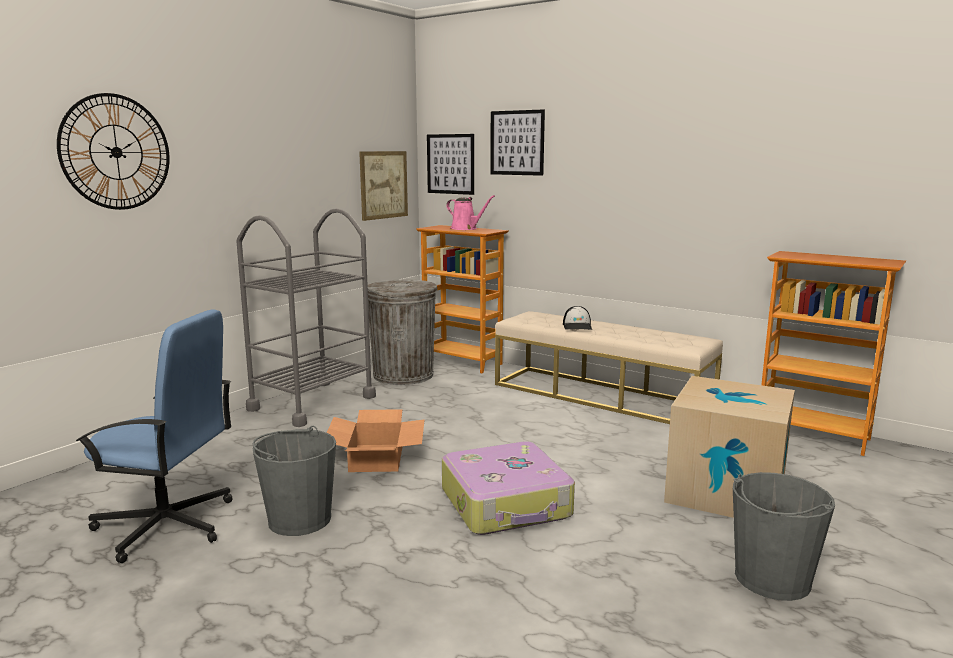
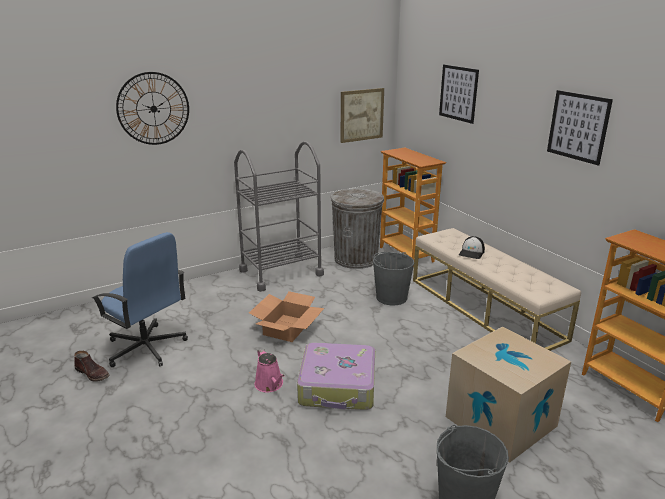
camera: 25 degrees right, 10 degrees up
(90, 580) = (93, 373): none -> brown boot
(299, 519) = (212, 363): grey bucket -> grey bucket (391, 297)
(450, 164) = (415, 101): picture -> picture (578, 127)
(466, 228) = (416, 156): pink watering can -> pink watering can (270, 385)

